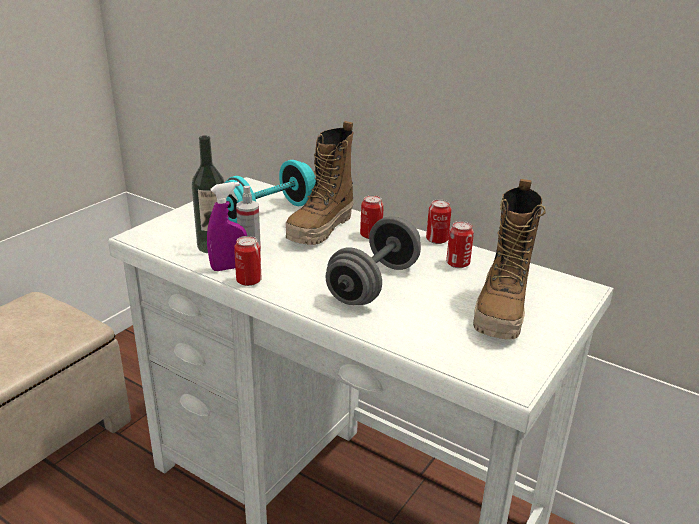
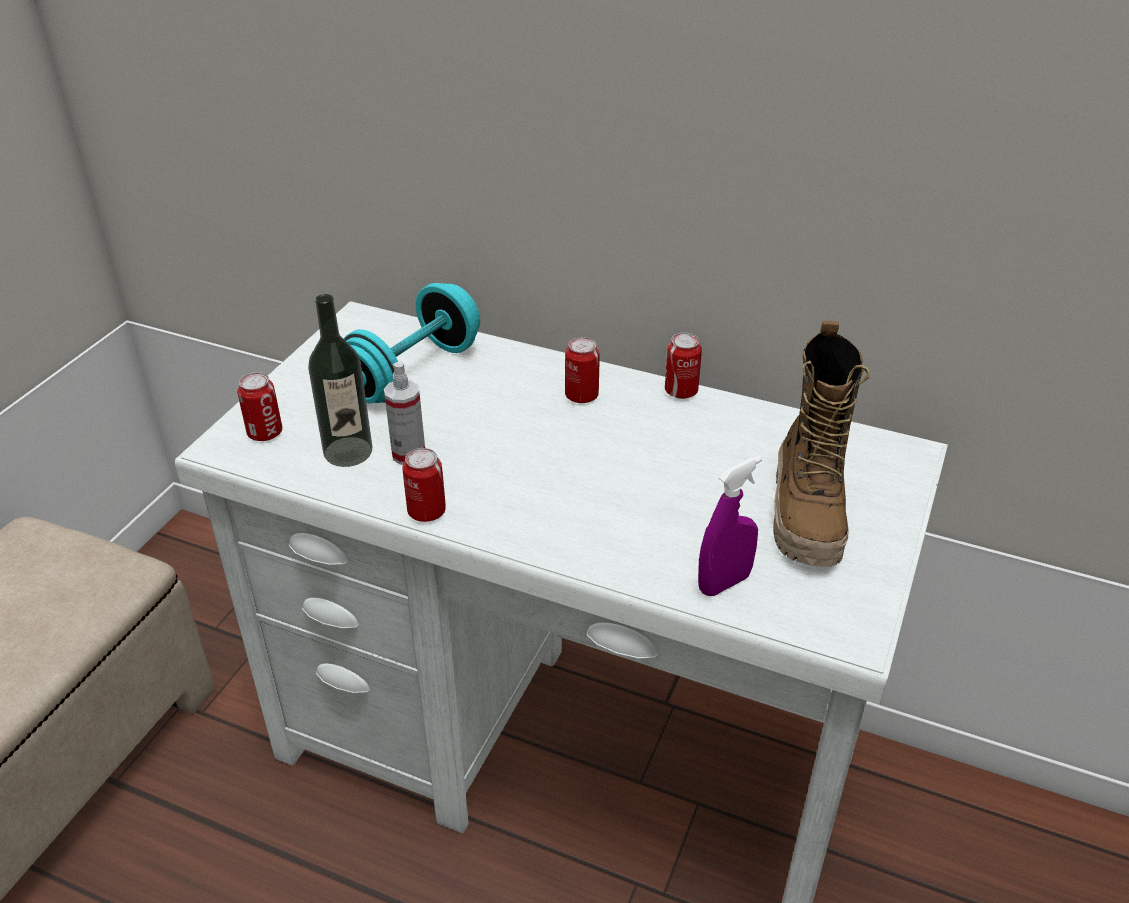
camera: 10 degrees left, 10 degrees up
(229, 267) = (387, 490): purple spray bottle -> purple spray bottle (724, 583)
(321, 229) = (503, 395): boot -> none
(374, 284) = (613, 489): grey dumbbell -> none
(457, 264) = (723, 433): can -> can (265, 433)

